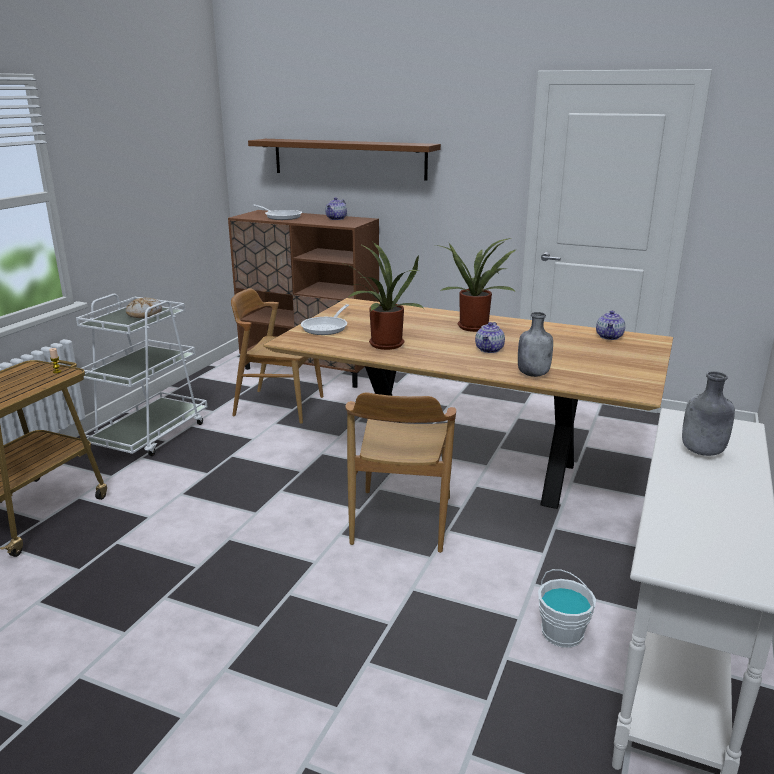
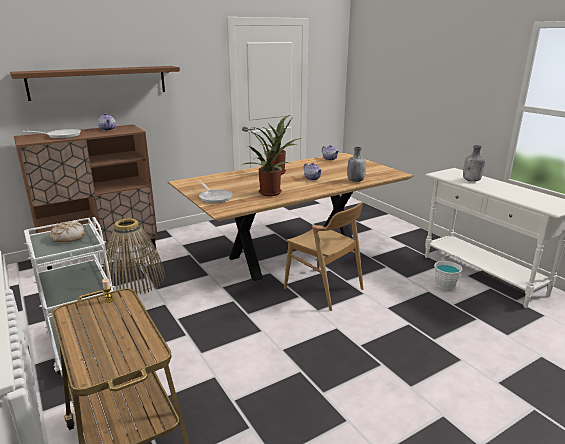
camera: 55 degrees left, 0 degrees up
(278, 406) = (134, 280): brown chair -> basket

